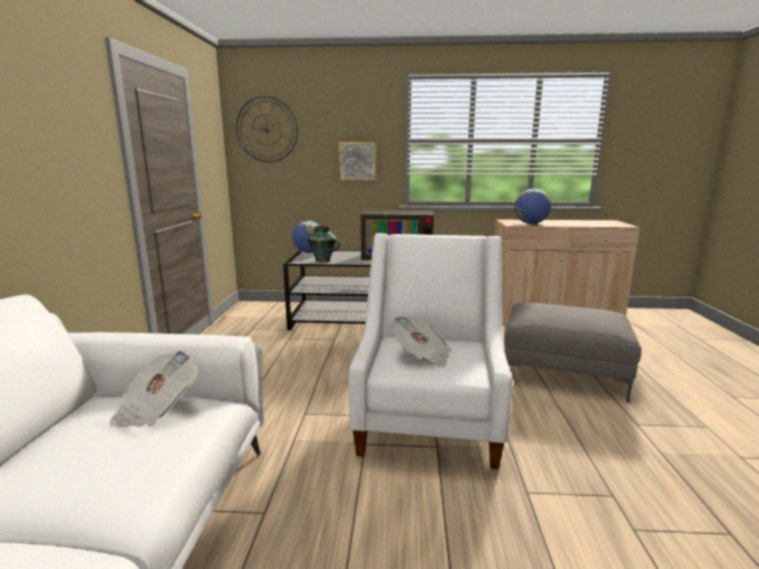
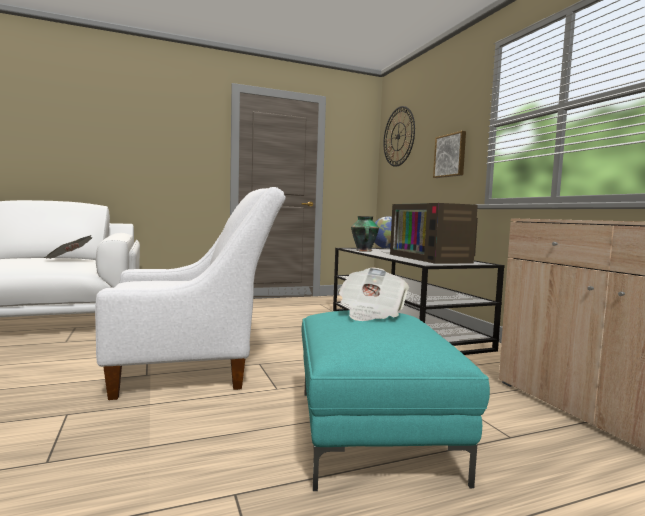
camera: 65 degrees right, 10 degrees down
(422, 356) = (163, 285): newspaper -> newspaper (371, 313)
(531, 224) = (569, 219): globe -> none
(561, 374) = (370, 431): grey ottoman -> turquoise ottoman

